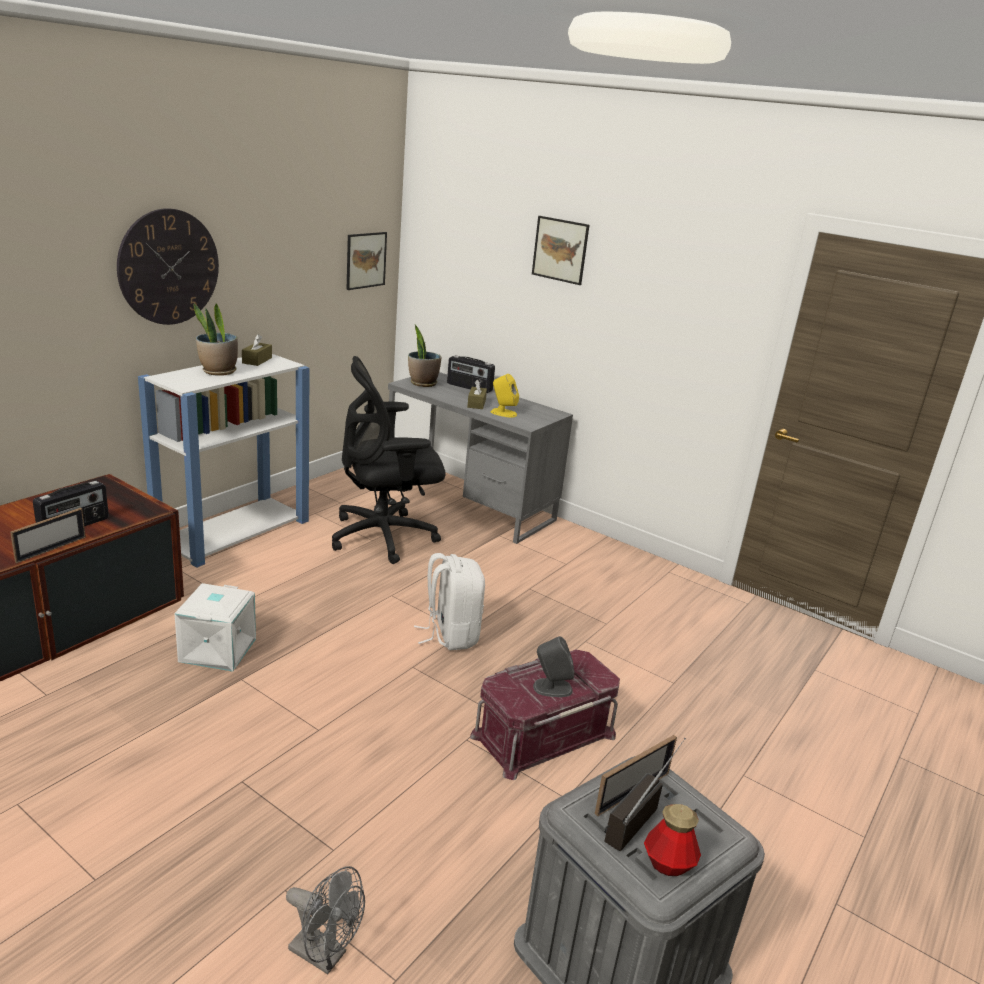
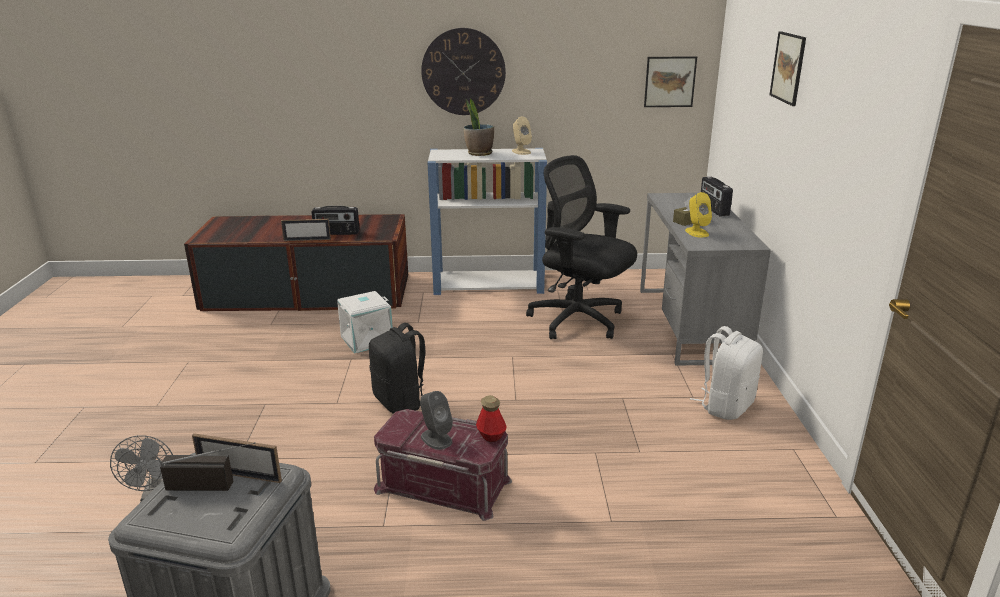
camera: 55 degrees right, 0 degrees up
(257, 360) = (521, 151): brown tissue box -> beige speaker
(378, 690) = (401, 402): none -> black backpack
(422, 383) = (676, 199): potted plant -> none
(450, 635) = (503, 396): white backpack -> white backpack (725, 406)
(668, 864) = (168, 515): bottle -> bottle (491, 436)

